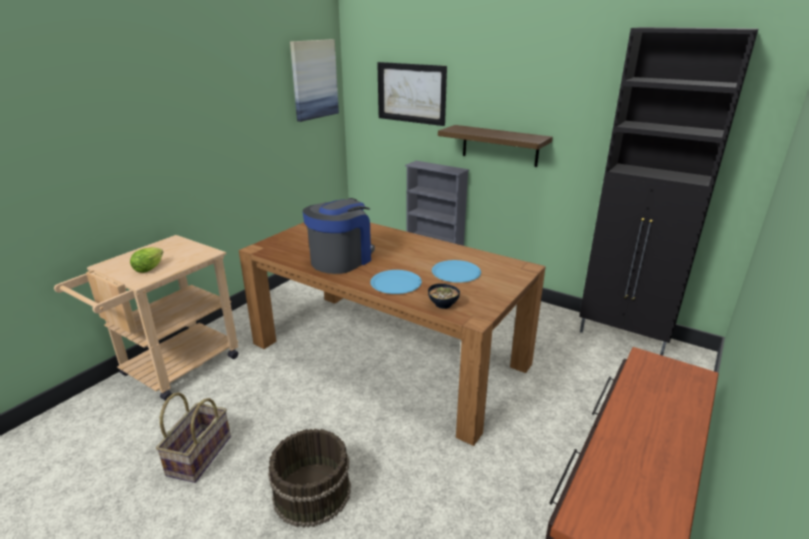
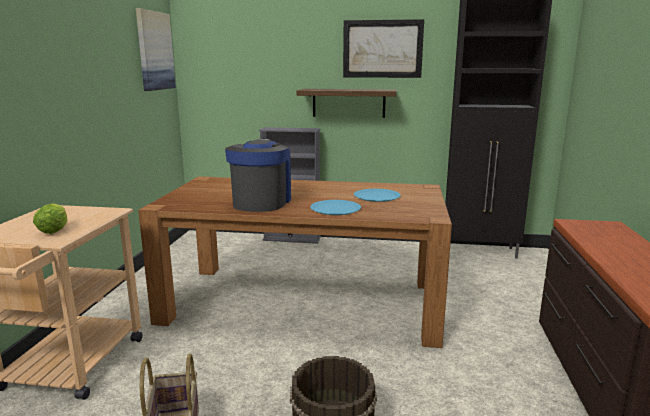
camera: 25 degrees left, 10 degrees down
(411, 93) = (255, 63): picture -> picture (382, 49)
(443, 304) = (395, 214): bowl -> none

